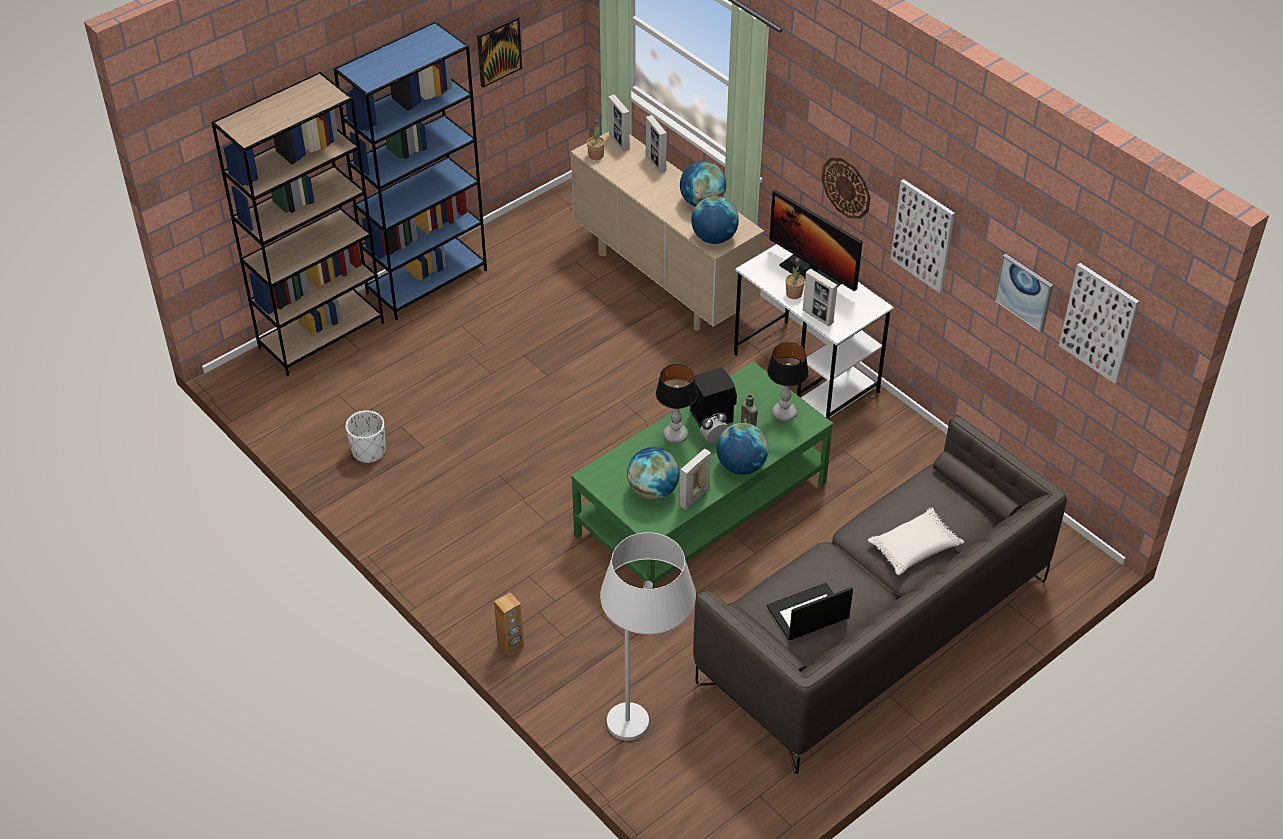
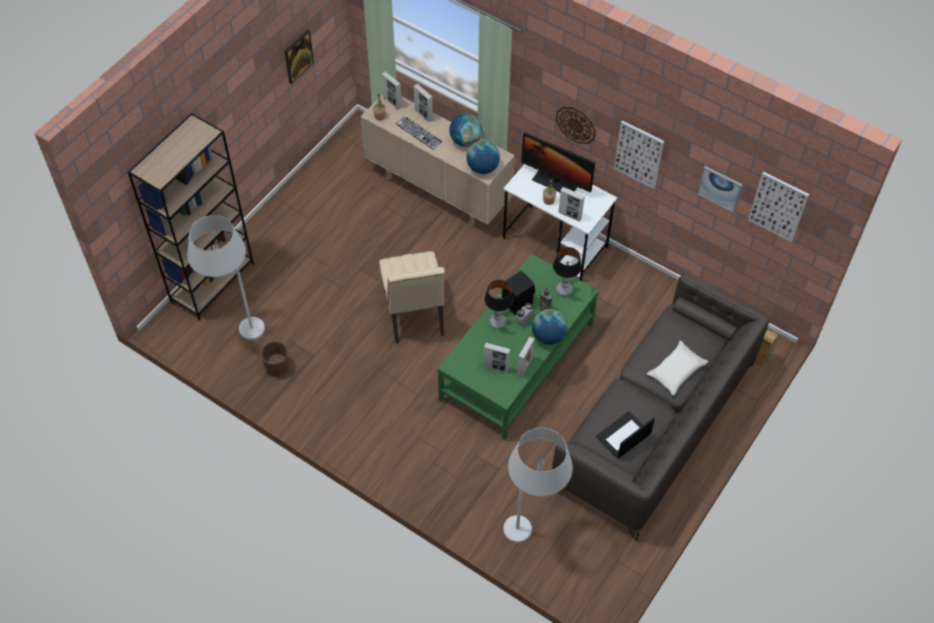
camera: 15 degrees left, 10 degrees up
(331, 401) = (237, 333): none -> white floor lamp
(368, 451) = (277, 367): white planter -> brown planter
(427, 281) = (272, 223): blue bookcase -> none
(511, 646) = (423, 492): brown speaker -> brown speaker (761, 360)
(577, 421) = (413, 312): none -> beige chair
(641, 182) = (418, 132): none -> keyboard
(653, 490) = (496, 368): globe -> picture frame

